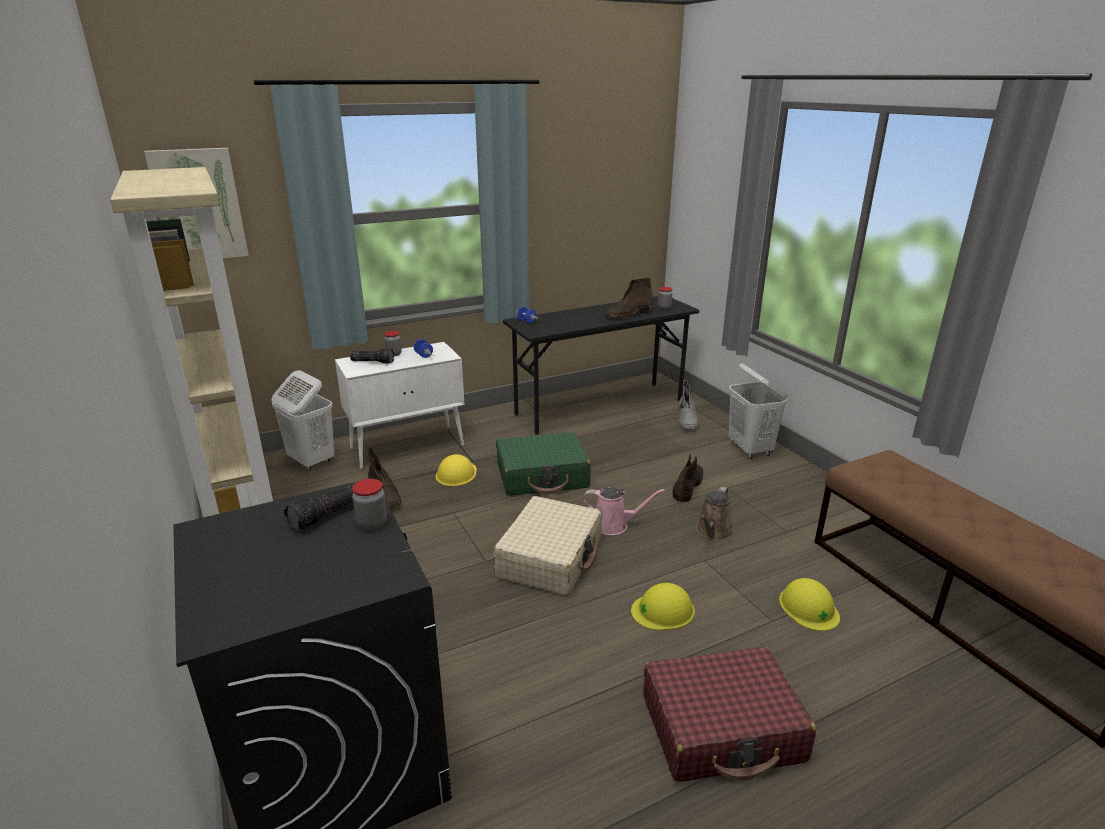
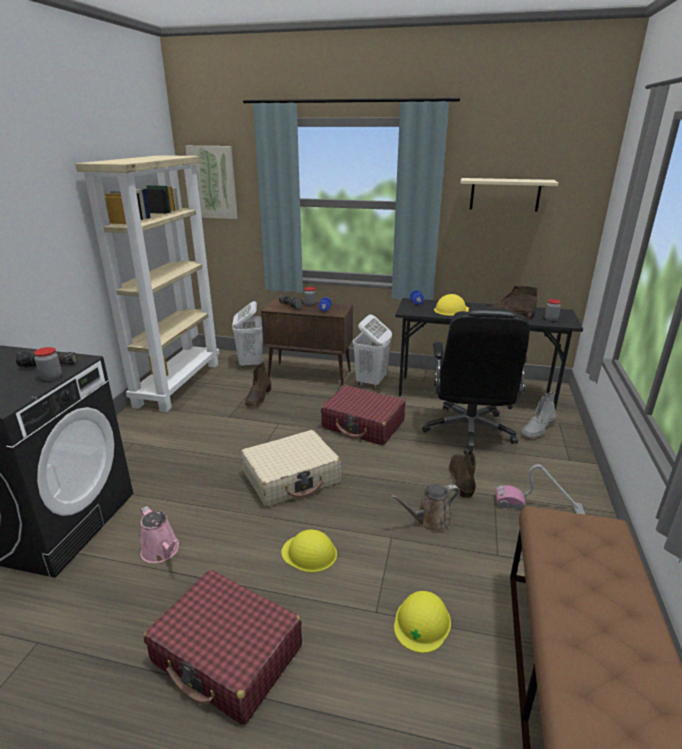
camera: 40 degrees right, 0 degrees up
(408, 446) = (310, 374): white cabinet -> brown cabinet
(456, 473) = (313, 401): yellow hard hat -> yellow hard hat (451, 310)
(542, 476) = (363, 424): green suitcase -> red suitcase
(584, 184) = (505, 194): none -> beige shelf
(613, 525) = (363, 478): pink watering can -> pink watering can (162, 551)
(641, 443) = (469, 431): none -> black office chair
(688, 486) = (461, 478): brown boot -> brown boot turned 60 degrees counterclockwise
(750, 449) = (564, 475): white laundry basket -> white laundry basket (371, 382)
(764, 481) = (538, 505): none -> vacuum cleaner

